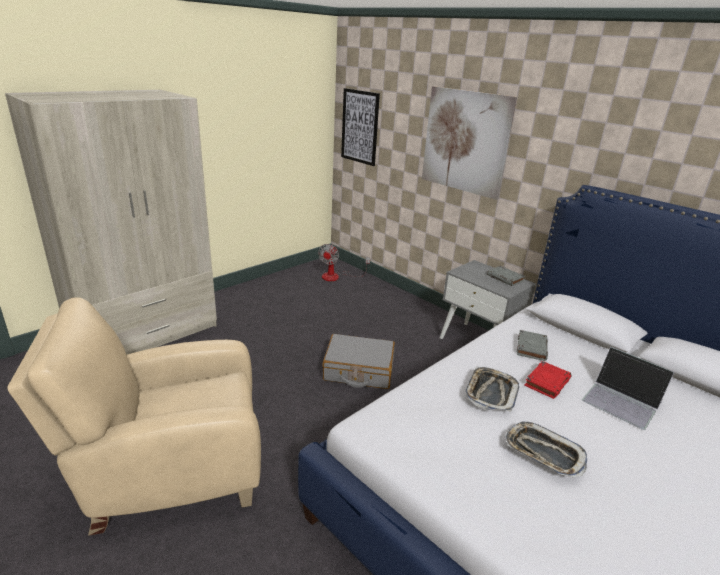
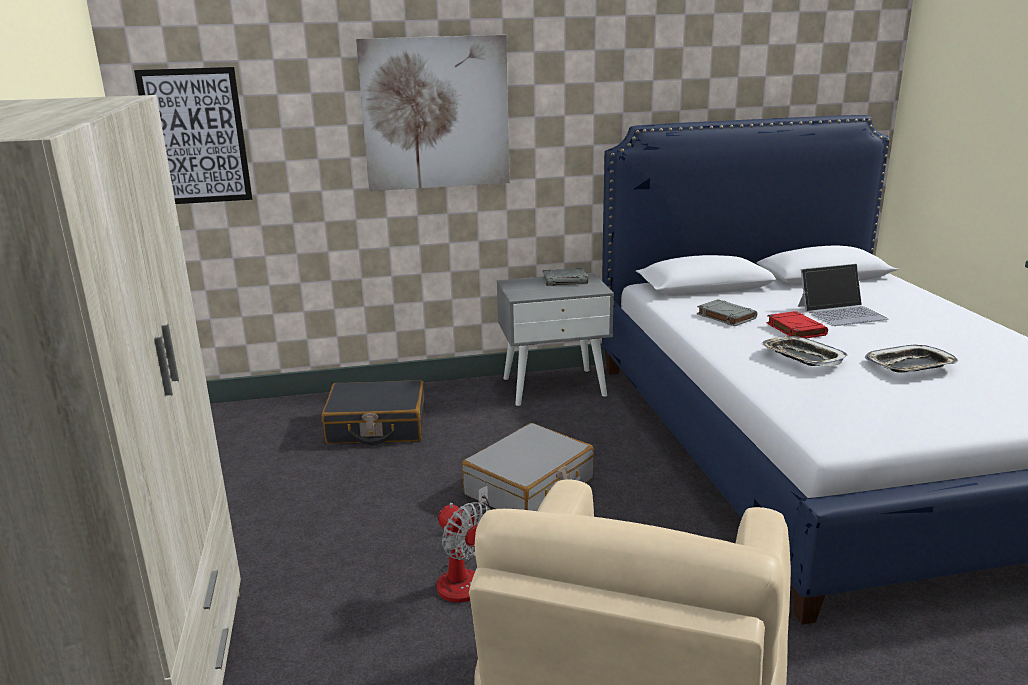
camera: 55 degrees left, 5 degrees down
(336, 276) = (250, 424): fan -> fan (465, 575)
(368, 306) = (377, 427): none -> black suitcase

